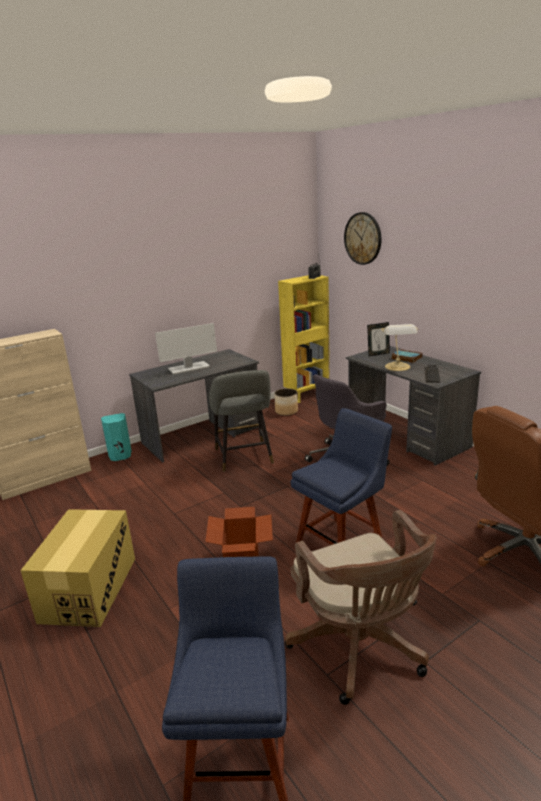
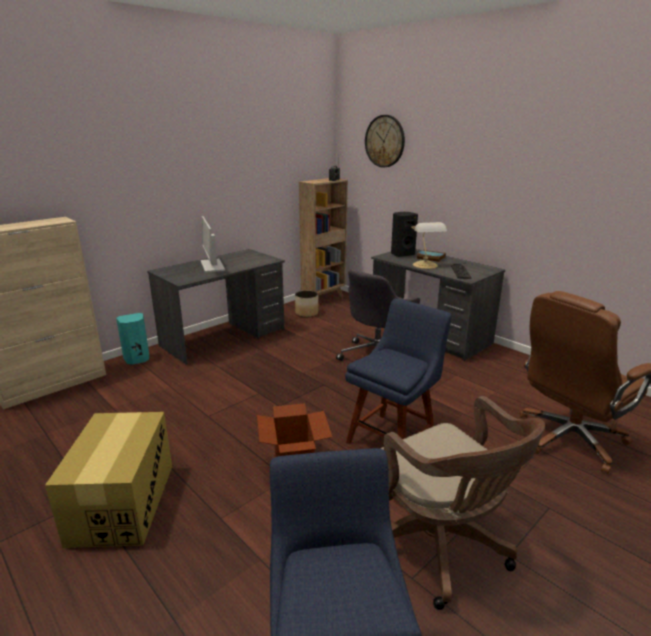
camera: 10 degrees left, 0 degrees up
(188, 368) = (212, 266): monitor -> monitor turned 105 degrees clockwise
(244, 458) = (273, 358): grey stool -> none
(307, 394) = (324, 298): yellow bookcase -> brown bookcase
(378, 354) = (402, 254): picture frame -> black speaker

